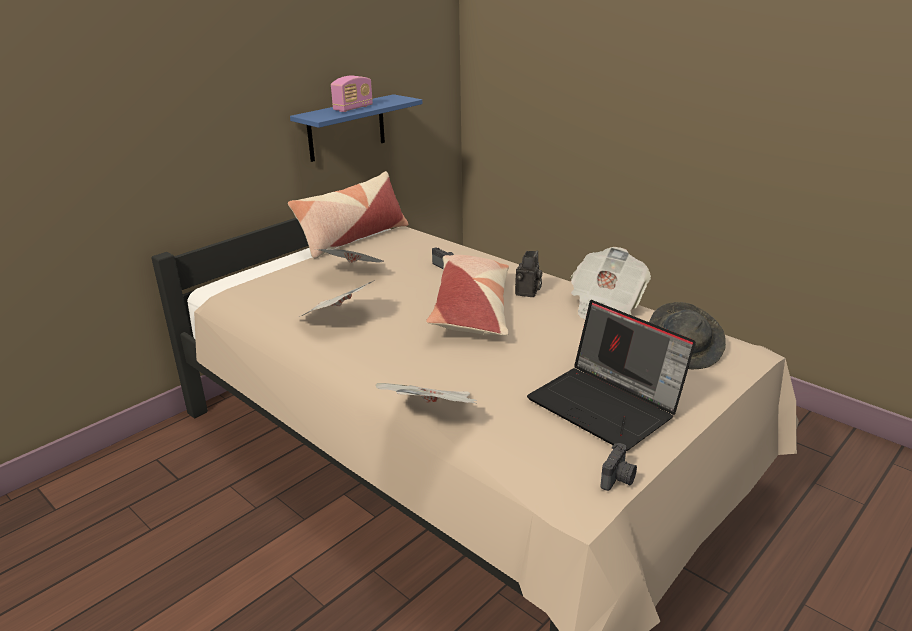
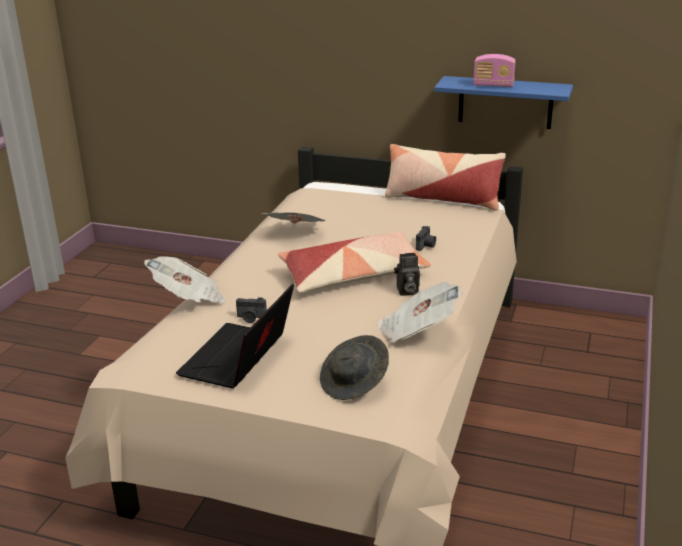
camera: 65 degrees right, 0 degrees up
(355, 274) = (374, 218): newspaper -> none
(618, 479) = (147, 379): camera -> camera (251, 318)

